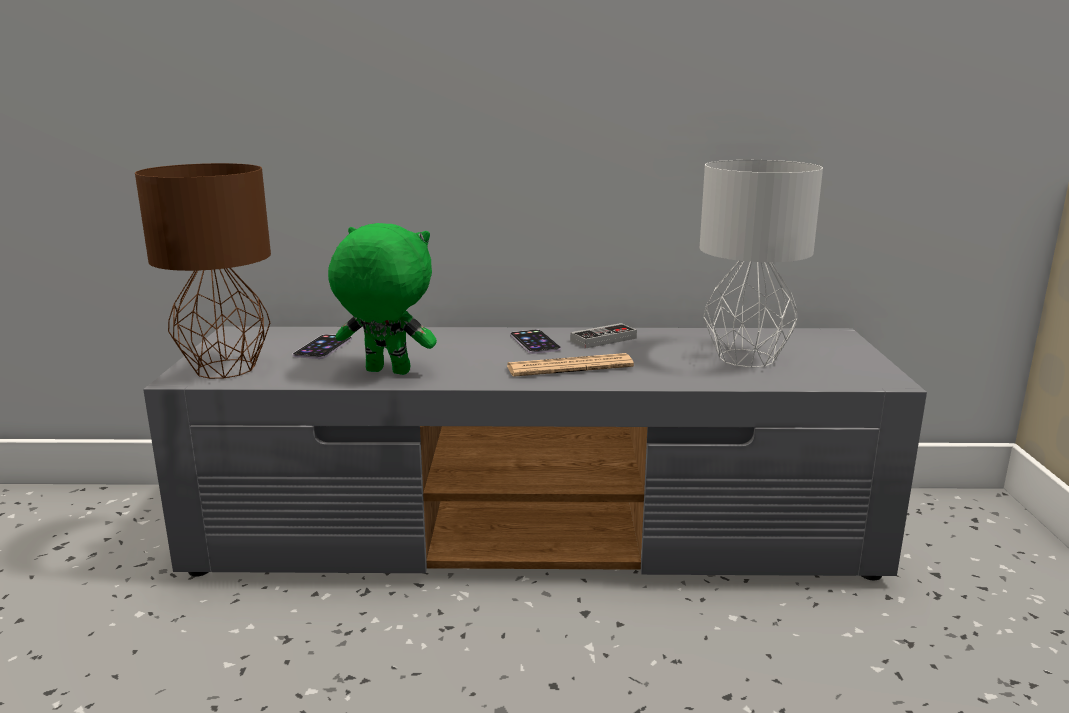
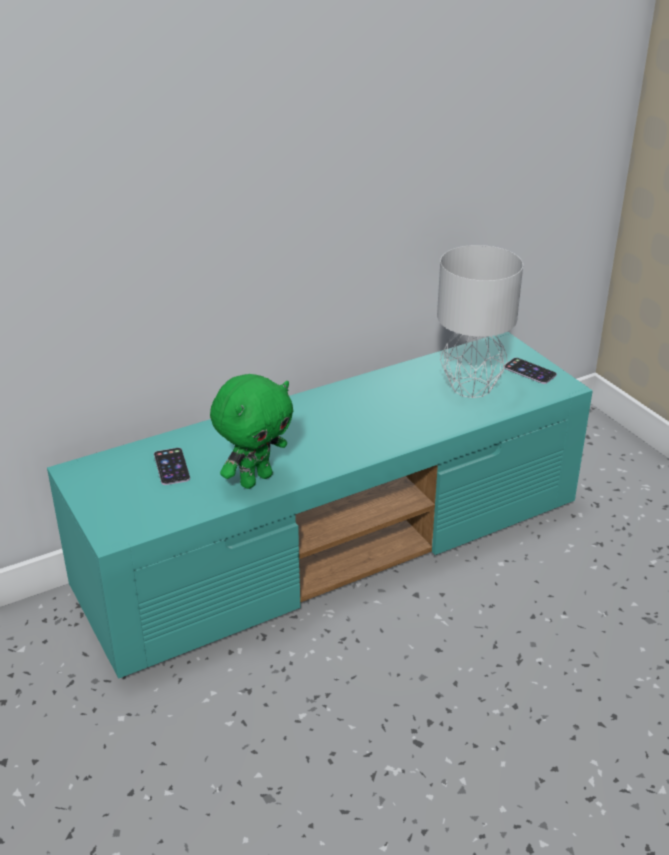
camera: 30 degrees left, 15 degrees up
(223, 368) = (129, 515): brown table lamp -> none
(386, 372) = (255, 479): green plush toy -> green plush toy turned 150 degrees clockwise
(534, 342) = (319, 411): phone -> phone (529, 371)
(538, 534) = (336, 546): grey tv stand -> turquoise tv stand
(569, 367) = (372, 433): newspaper -> none
(603, 339) = (363, 393): game controller -> none

